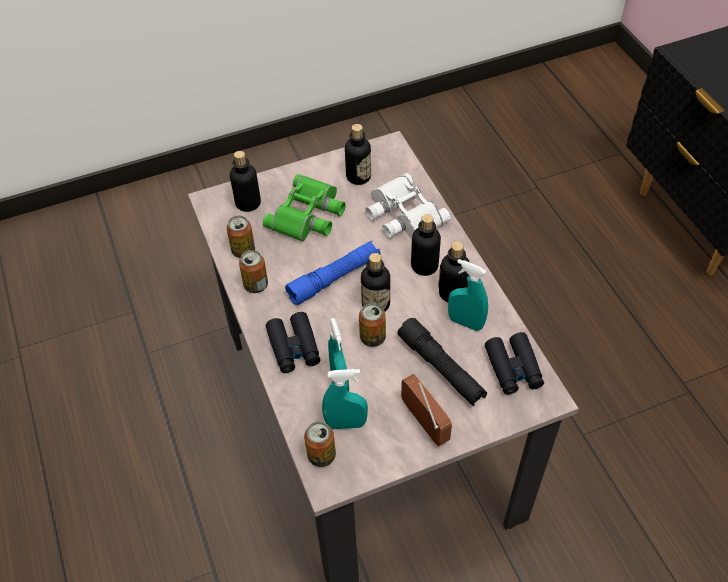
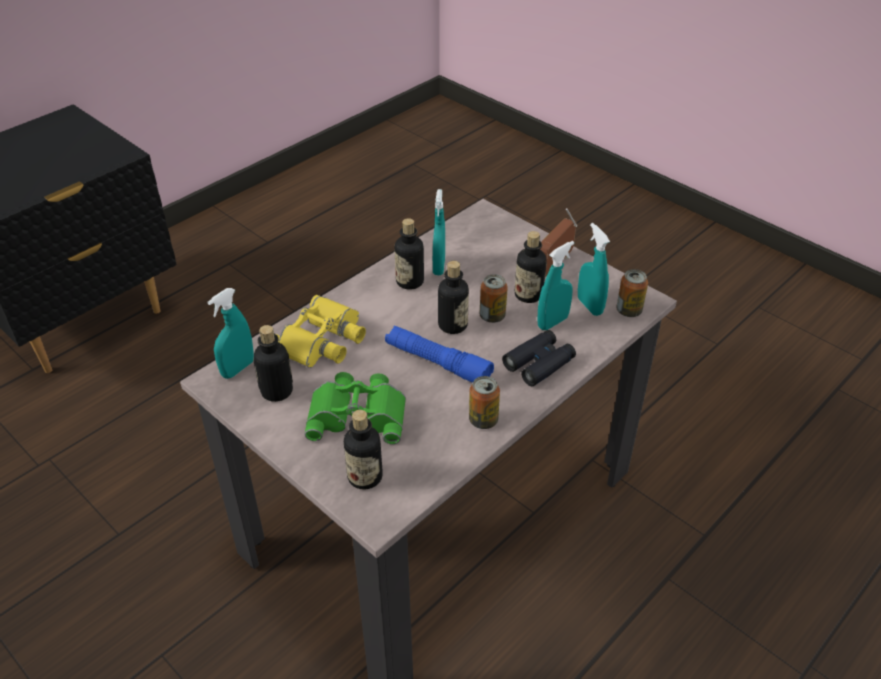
camera: 115 degrees left, 10 degrees down
(243, 250) = (442, 450): can -> none
(395, 161) = (238, 369): none -> turquoise spray bottle
(402, 214) = (322, 340): white binoculars -> yellow binoculars
(424, 266) = (386, 306): bottle -> bottle (528, 295)
(441, 368) = (496, 269): black flashlight -> none
(513, 368) = (469, 232): black binoculars -> none

